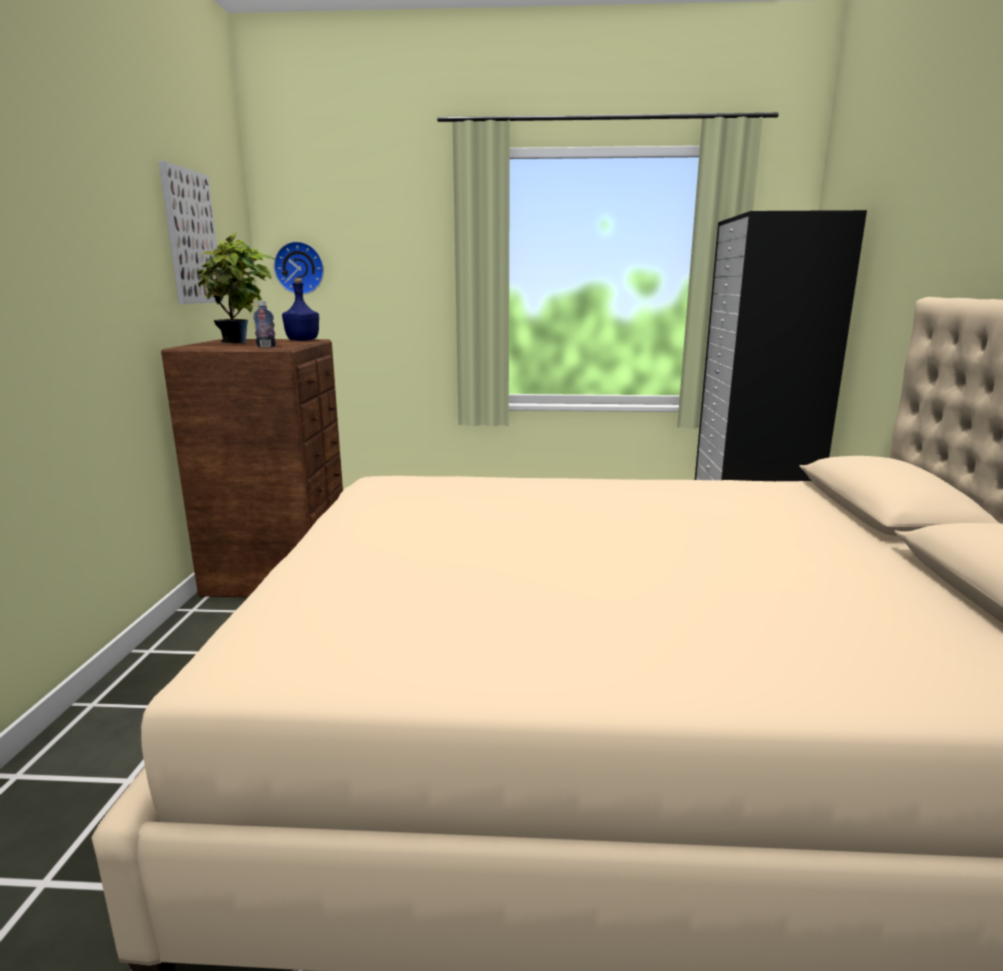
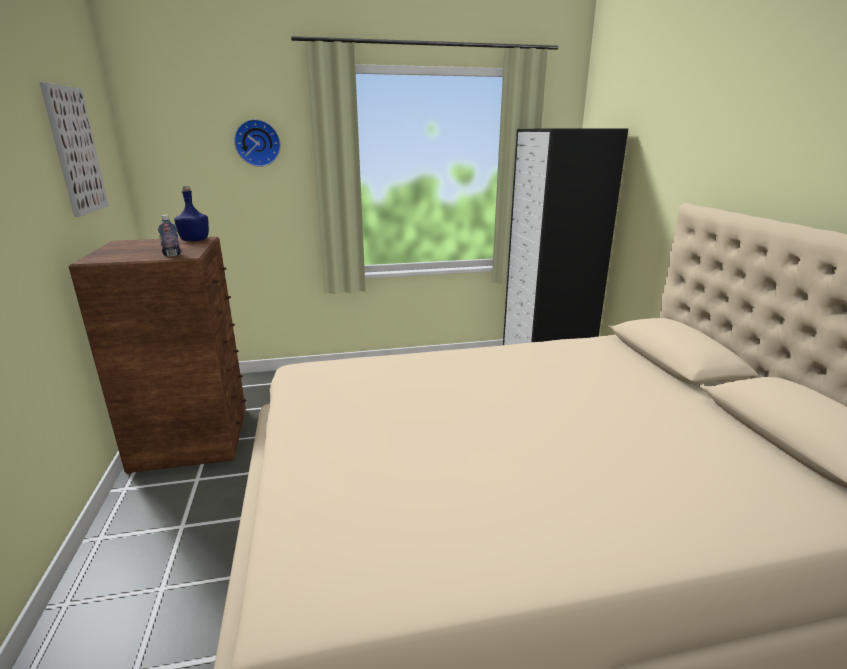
camera: 15 degrees left, 5 degrees up
(240, 343) = (140, 249): potted plant -> none
(300, 268) = (170, 166): wall clock -> wall clock (257, 143)

